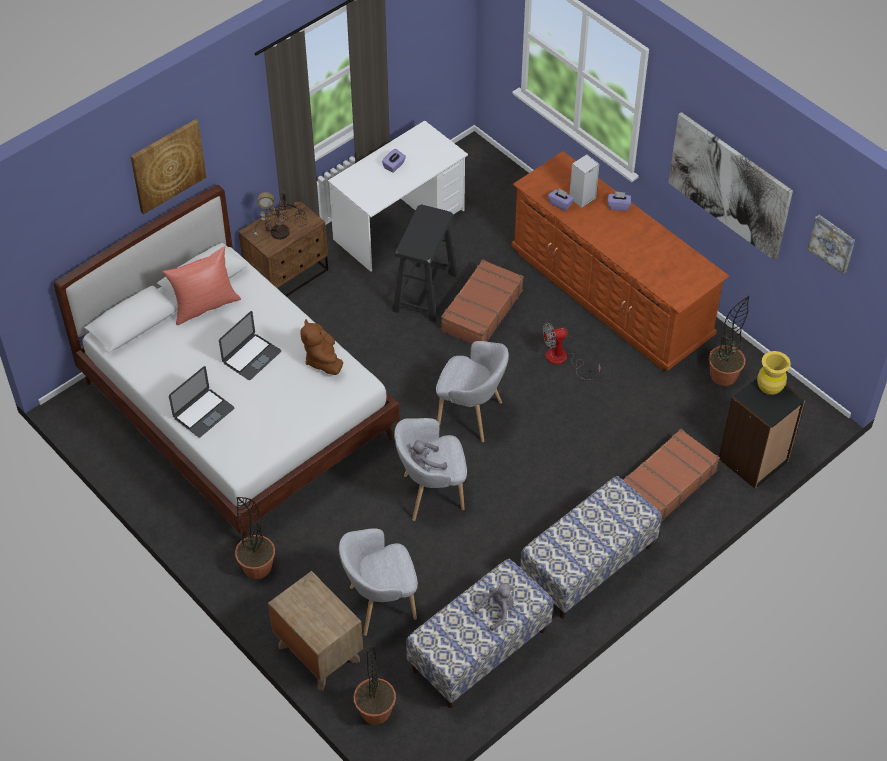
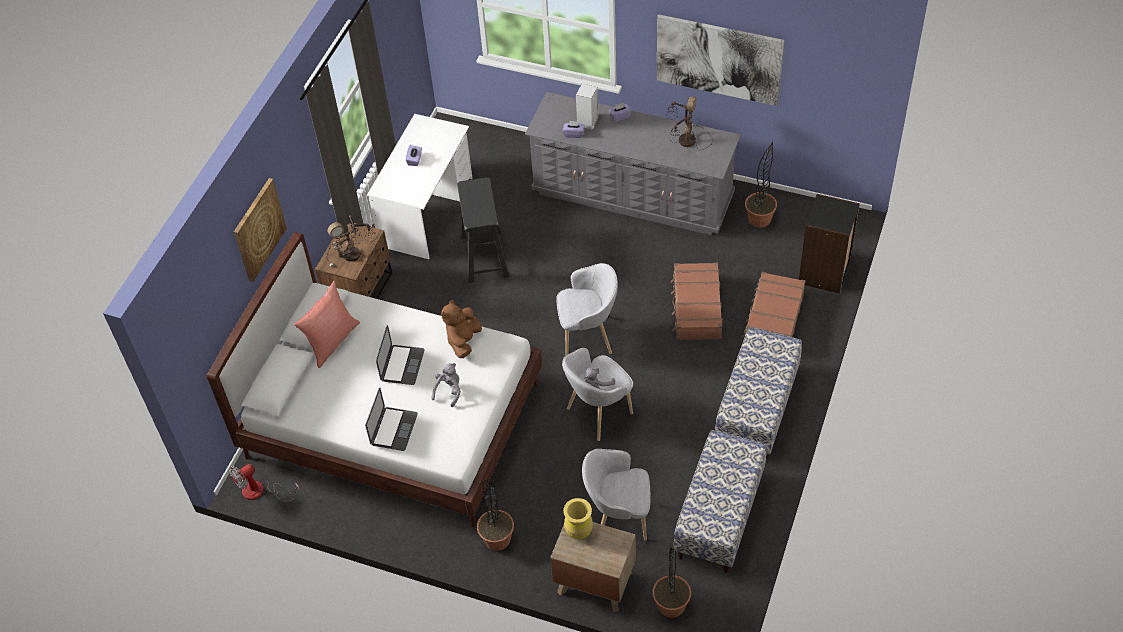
camera: 25 degrees left, 0 degrees up
(322, 360) = (463, 341): brown plush toy -> brown plush toy turned 60 degrees clockwise
(380, 605) = (617, 520): grey armchair -> grey armchair turned 45 degrees clockwise
(481, 311) = (540, 251): brown suitcase -> brown suitcase (696, 308)
(497, 611) = (731, 474): grey plush toy -> grey plush toy (449, 391)
(563, 360) = (630, 261): fan -> fan (261, 491)
(610, 294) = (632, 194): brown dresser -> grey dresser
(667, 259) = (686, 141): none -> table lamp
(770, 386) = (828, 205): yellow vase -> yellow vase (578, 530)
(832, 243) = (831, 69): picture -> none

